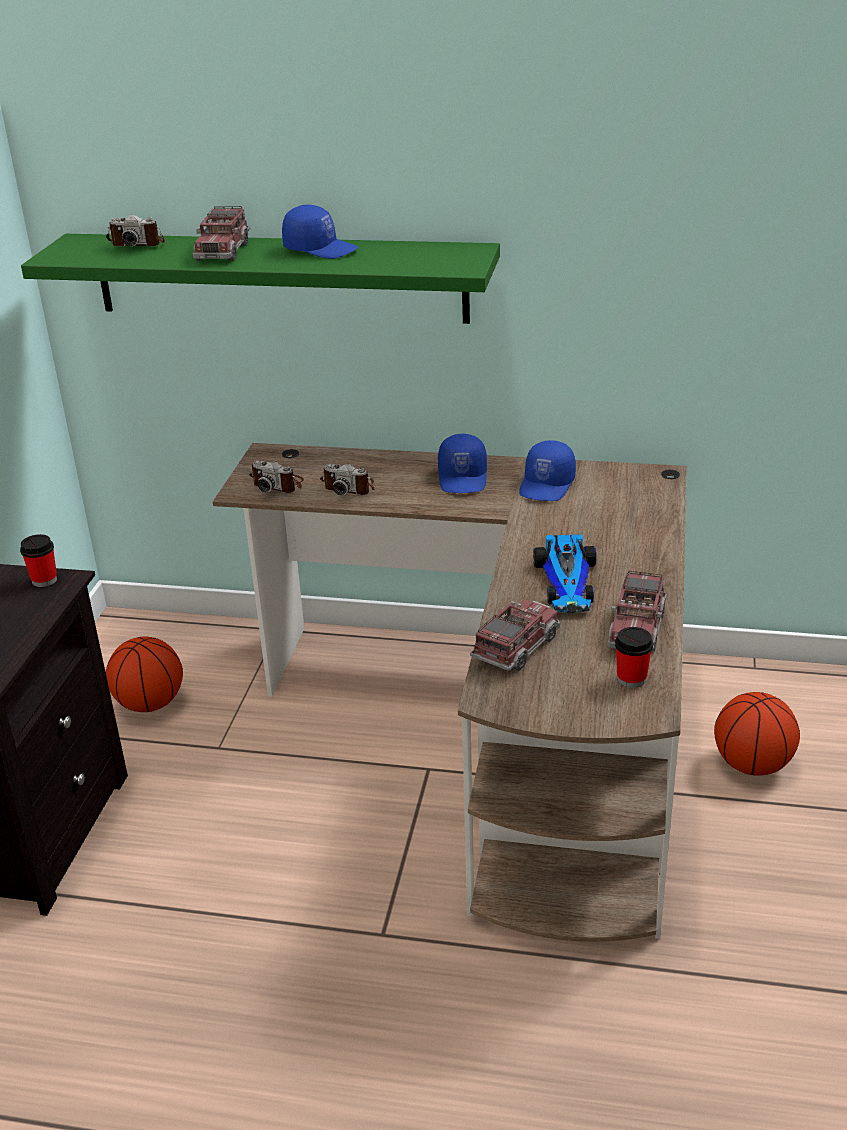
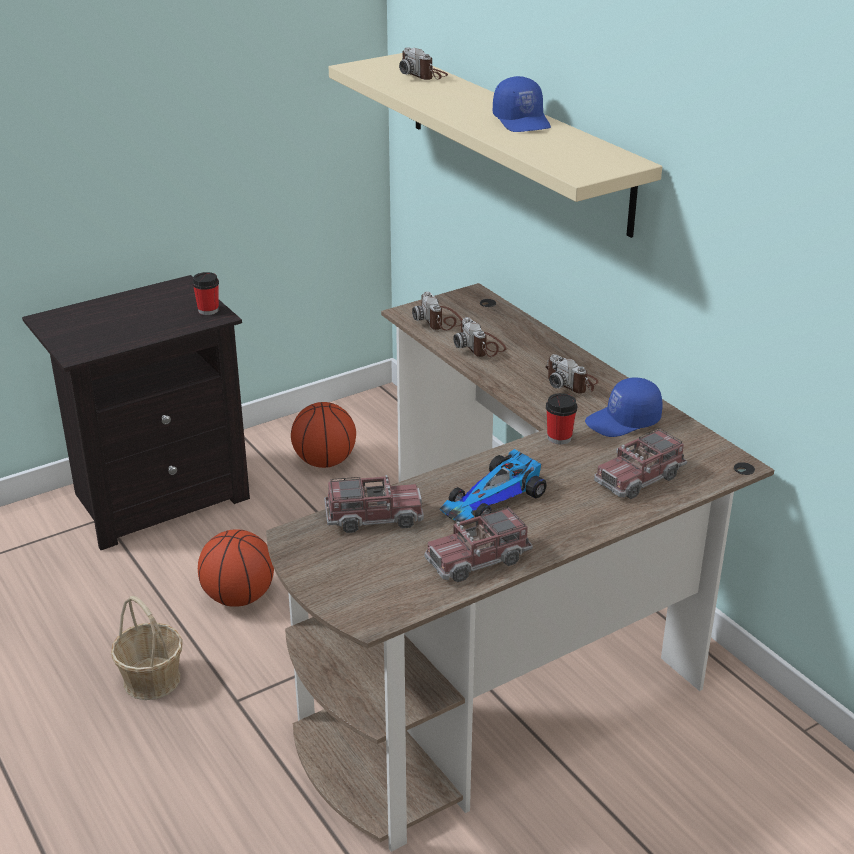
camera: 45 degrees right, 0 degrees up
(223, 251) = (459, 99): toy truck -> toy truck (639, 478)
(279, 277) = (515, 140): green shelf -> beige shelf
(283, 977) = (152, 679): none -> basket
(463, 478) = (571, 382): blue cap -> camera
(631, 679) = (404, 588): cup -> cup (559, 438)
(752, 765) = (666, 799): basketball -> basketball (238, 597)

